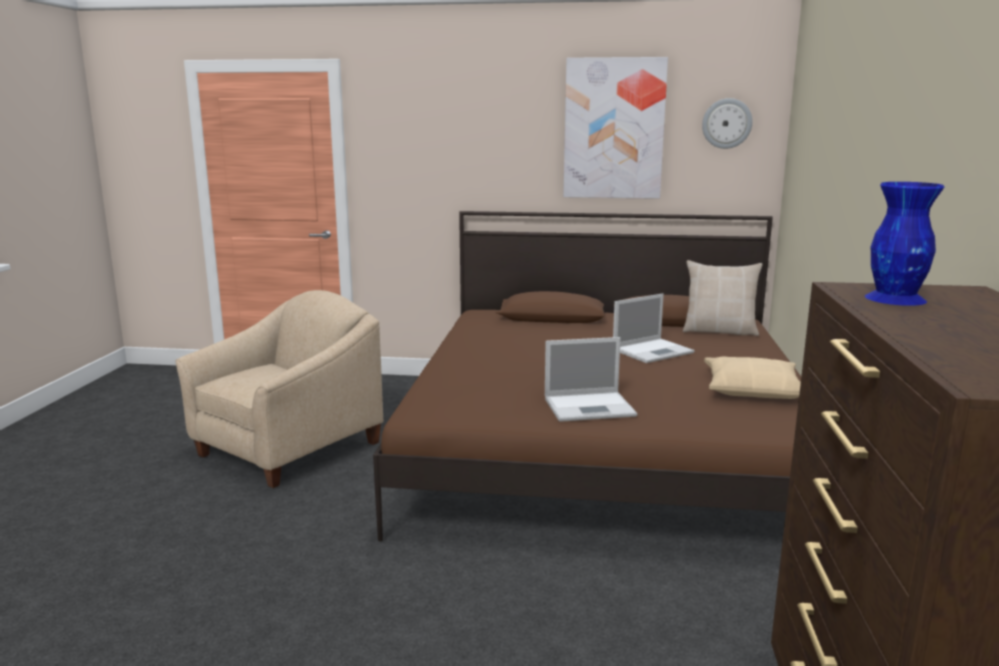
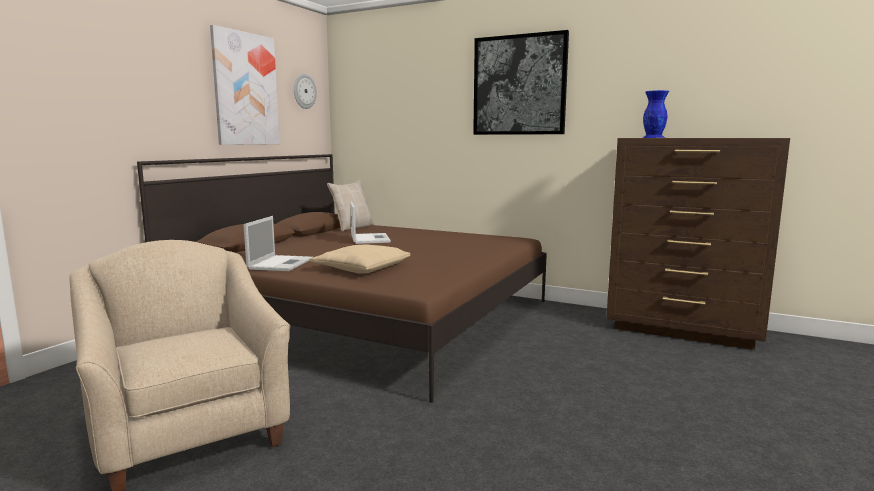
camera: 70 degrees left, 5 degrees down
(591, 407) = (453, 257): laptop -> laptop (281, 263)
(752, 389) = (455, 236): beige pillow -> beige pillow (361, 268)
(901, 130) = (519, 85): none -> picture

